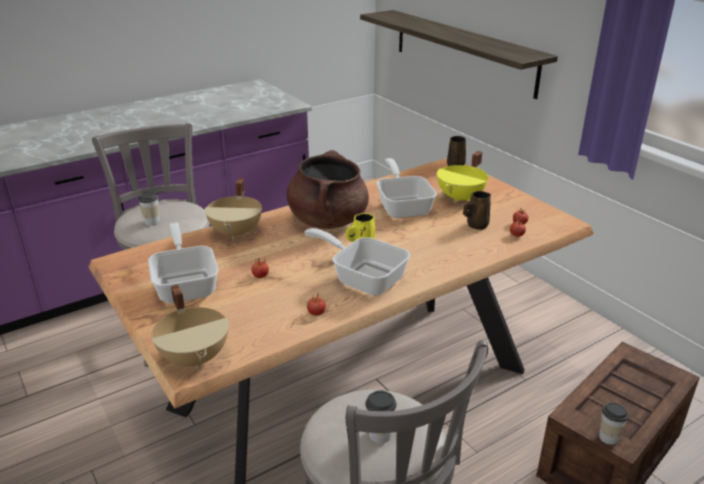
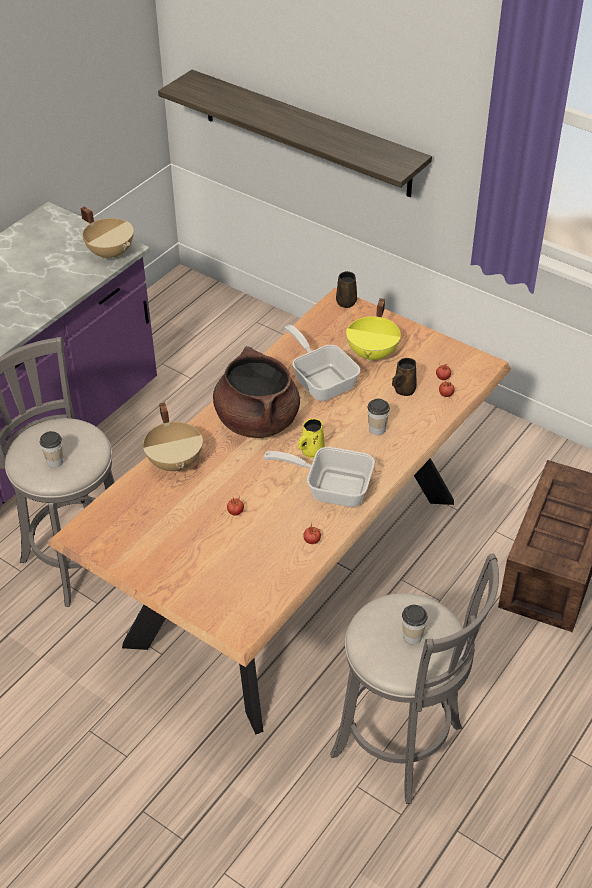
camera: 20 degrees left, 15 degrees up
(186, 284) = (171, 541): frying pan -> none
(195, 357) = (237, 617): beige cooking pot -> beige cooking pot (111, 253)
(608, 437) = (561, 565): cup -> cup (377, 429)

